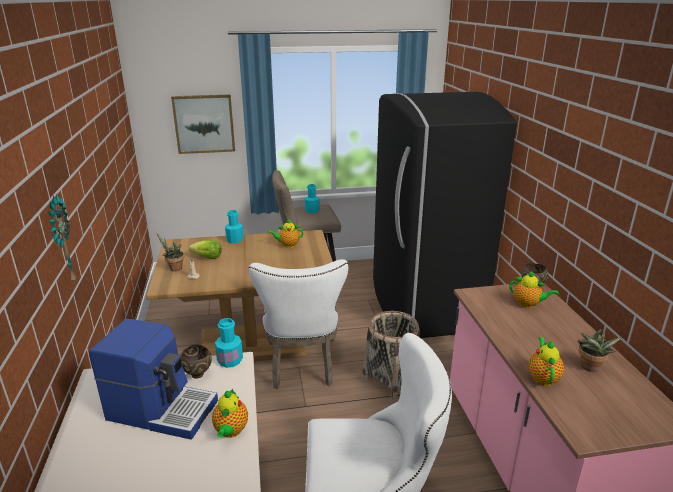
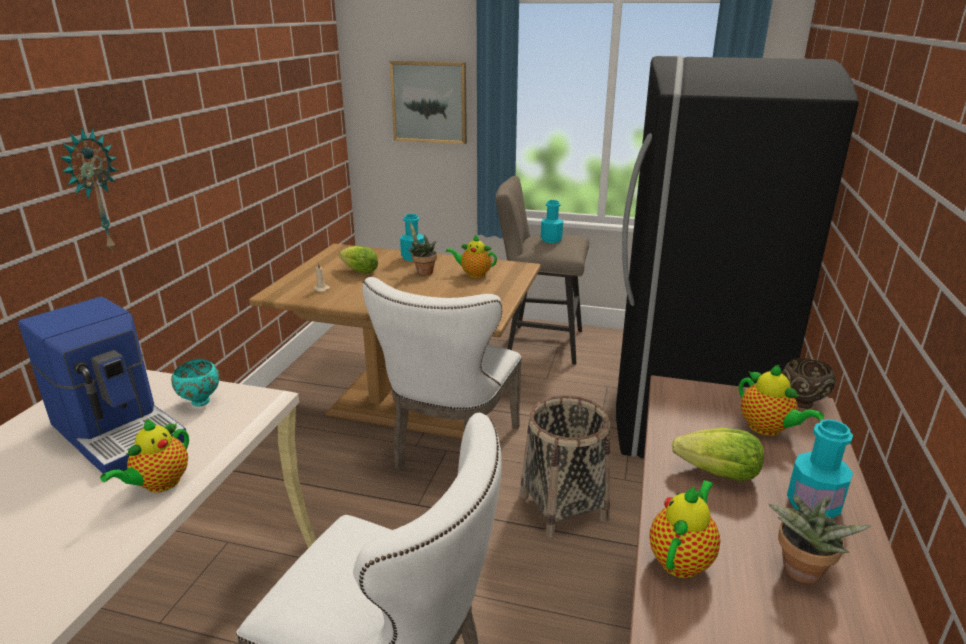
camera: 25 degrees right, 0 degrees up
(174, 268) = (310, 276): potted plant -> potted plant (423, 272)
(198, 375) = (200, 403): brown bowl -> turquoise bowl
(230, 360) = (254, 395): turquoise bottle -> turquoise bottle (813, 505)
(526, 333) = (719, 474): none -> lettuce

